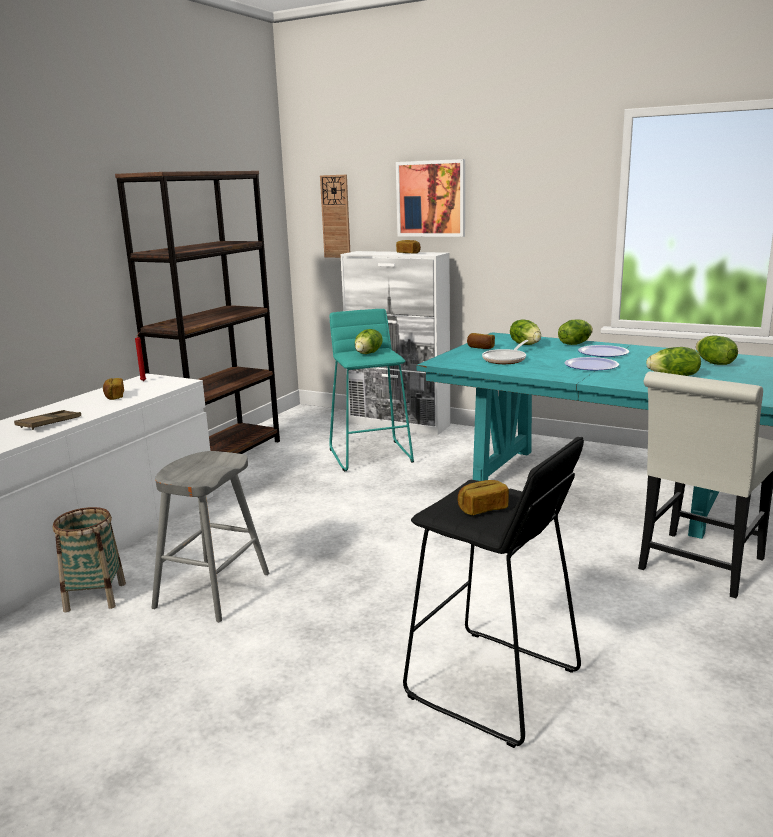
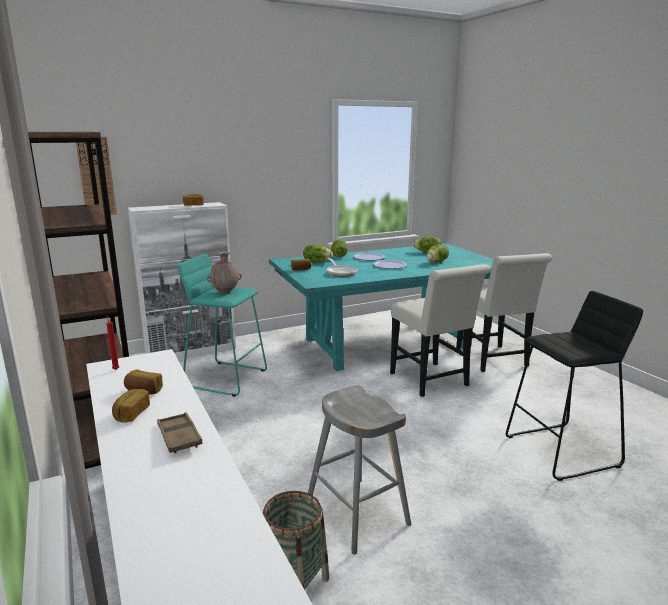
camera: 55 degrees left, 0 degrees up
(368, 353) = (225, 292): lettuce -> brown vase
(431, 199) = (196, 159): picture -> none
(482, 508) = (579, 345): bread -> bread (131, 414)
(543, 546) = (432, 381): none -> white chair

